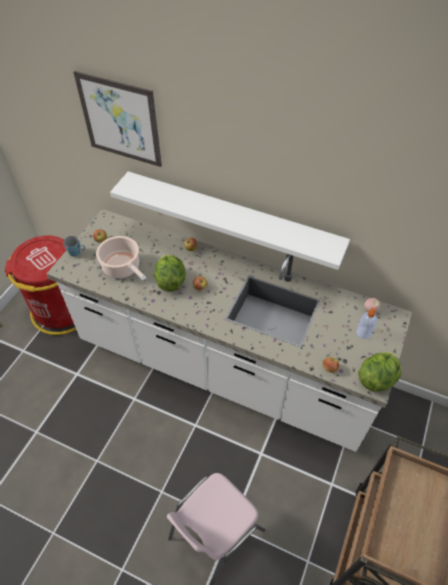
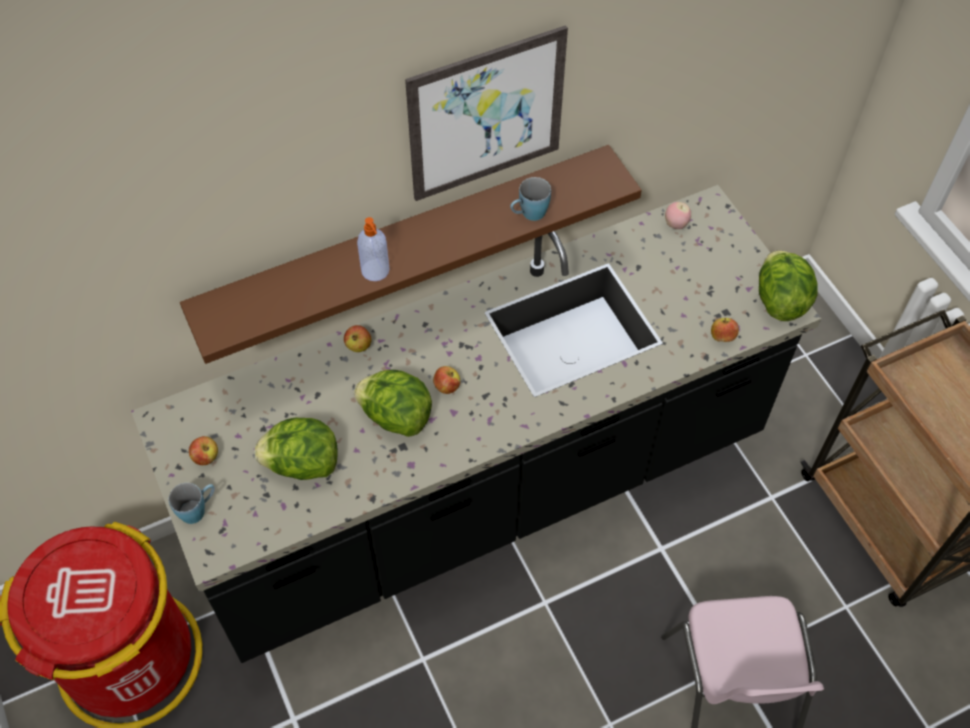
camera: 50 degrees left, 5 degrees up
(120, 120) = (154, 219): picture -> picture (486, 115)
(122, 268) = (302, 464): cooking pot -> lettuce
(224, 367) = (484, 492): white counter -> black counter
(232, 218) = (406, 245): white shelf -> brown shelf
(279, 237) = (528, 214): none -> blue mug
(363, 333) = (703, 260): soap dispenser -> soap dispenser (375, 271)

